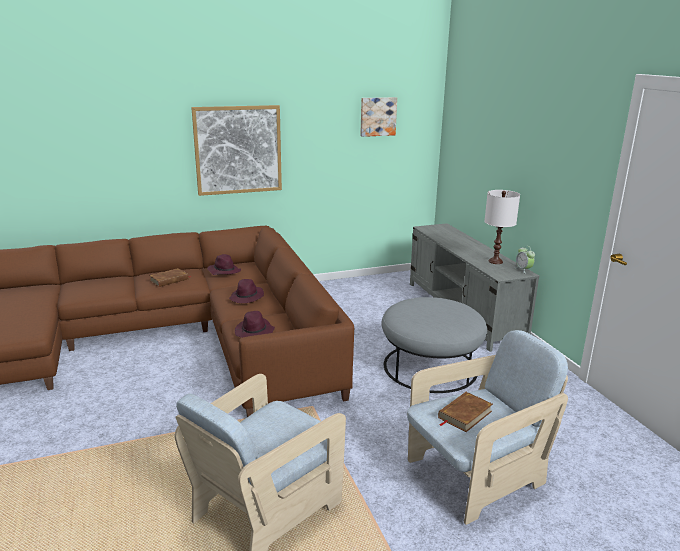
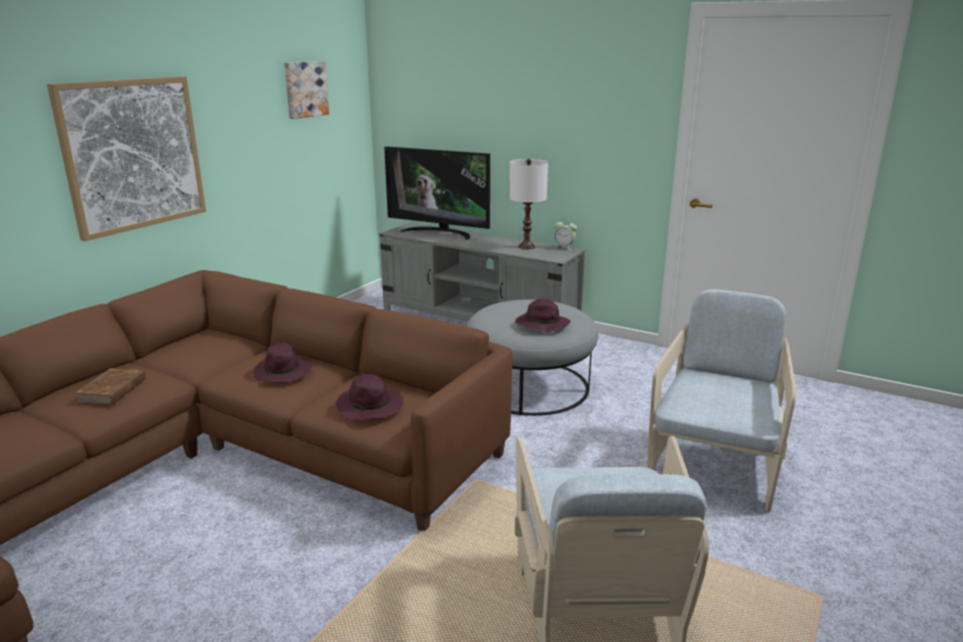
camera: 40 degrees left, 0 degrees up
(224, 271) = (187, 352): purple hat -> purple hat (541, 325)
(453, 235) = (440, 232): none -> television
(464, 414) = (715, 396): brown book -> none

